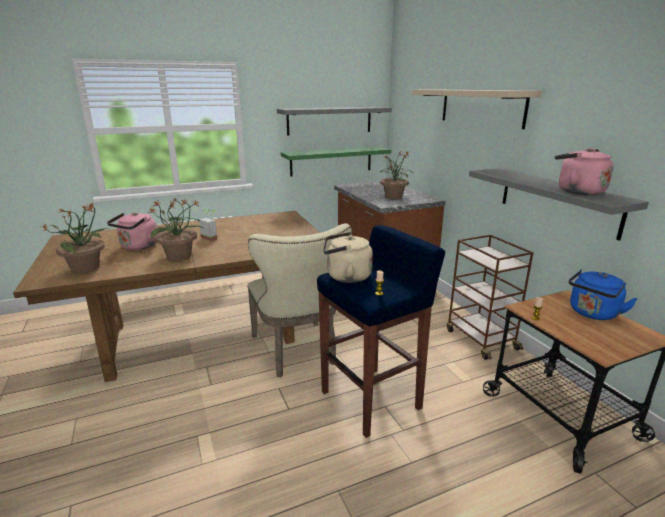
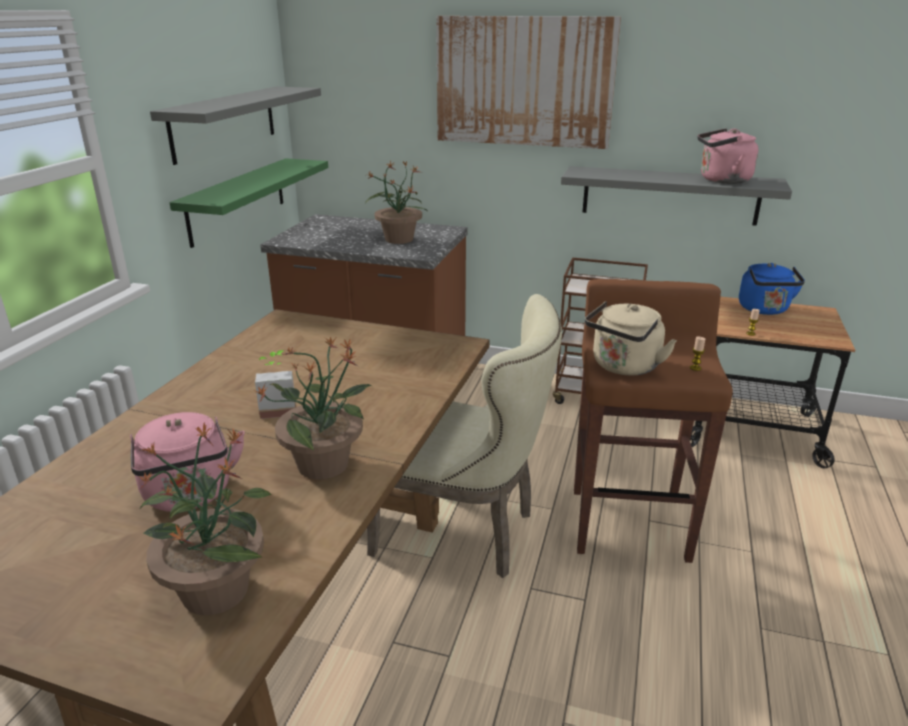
camera: 50 degrees left, 5 degrees up
(372, 399) = (629, 523): blue stool -> brown stool
(481, 107) = (523, 82): beige shelf -> picture

